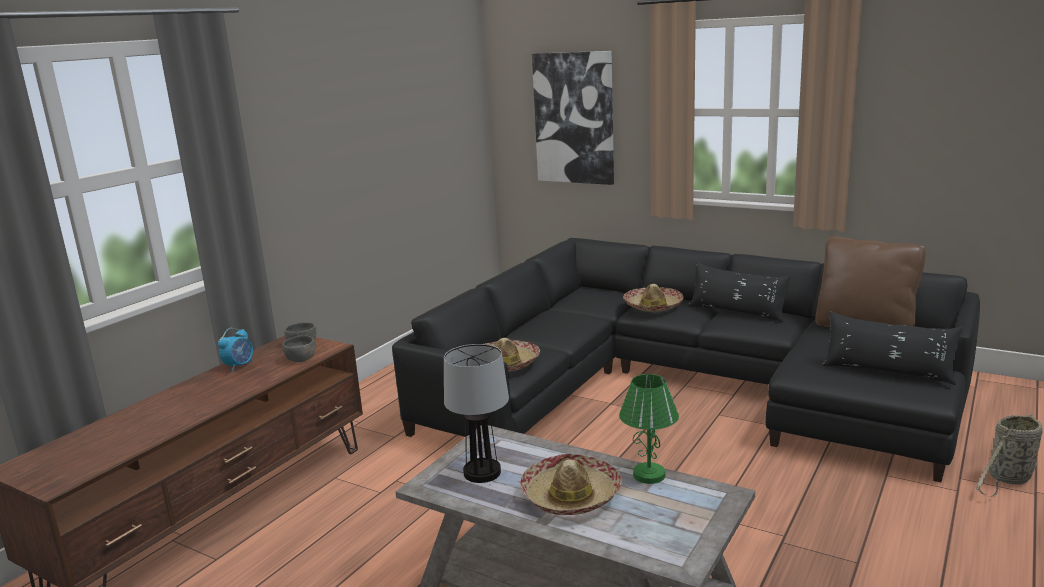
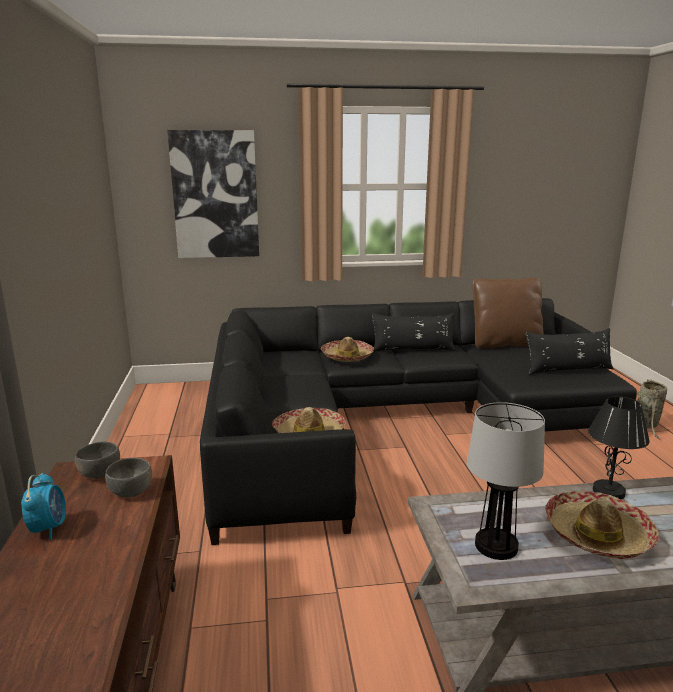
camera: 40 degrees left, 0 degrees up
(649, 475) = (608, 491): green table lamp -> black table lamp

